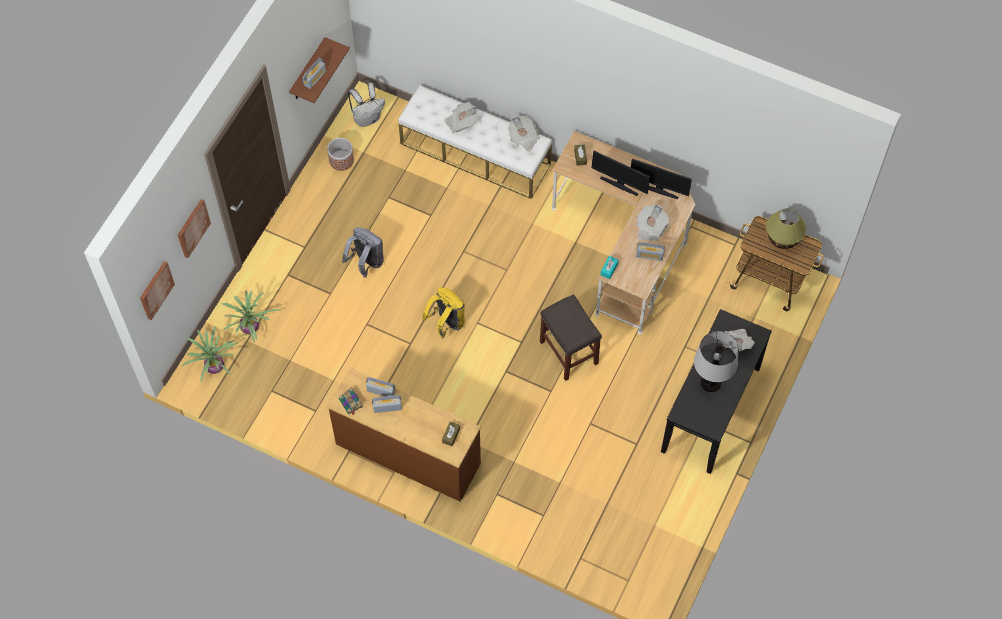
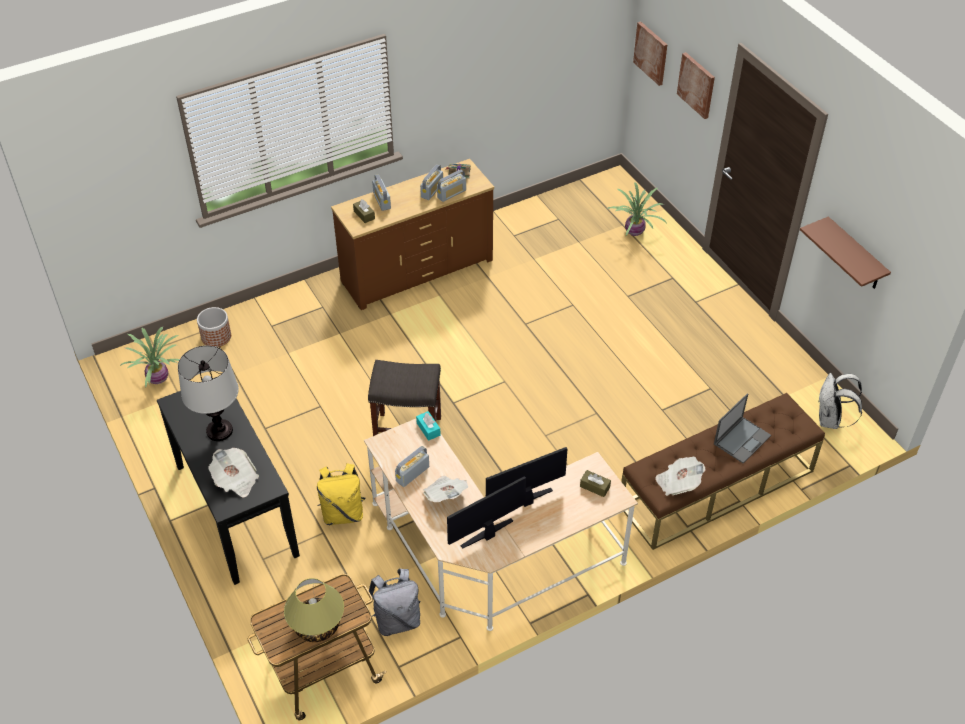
camera: 125 degrees right, 15 degrees down
(215, 366) = (613, 197): potted plant -> potted plant (159, 379)
(314, 78) = (833, 240): radio -> radio (382, 201)
(341, 160) = (786, 374): planter -> planter (216, 337)
(366, 263) = (642, 335): grey backpack -> grey backpack (397, 620)
(446, 323) = (524, 359): yellow backpack -> yellow backpack (343, 513)
(461, 122) = (742, 439): newspaper -> laptop
(475, 154) = (716, 488): white bench -> brown bench

